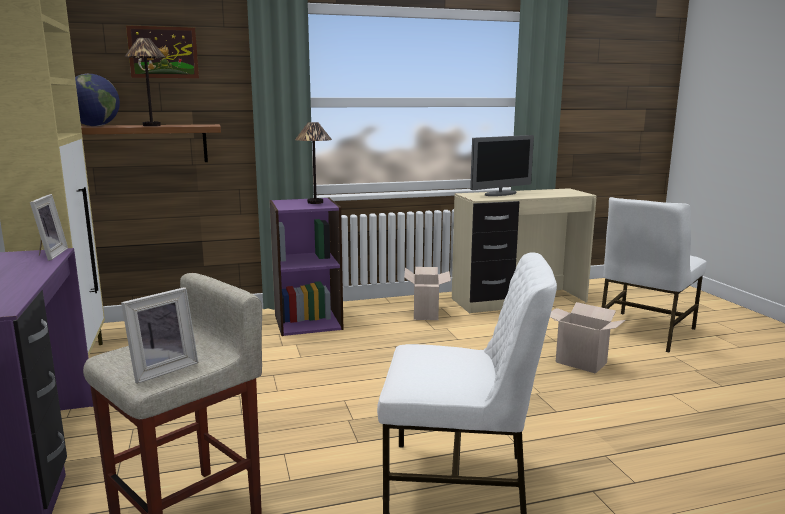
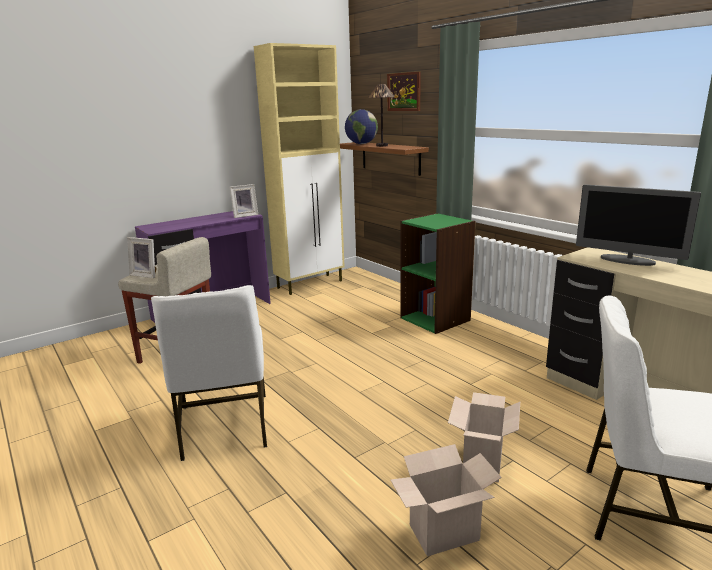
camera: 70 degrees right, 5 degrees up
(308, 322) = (435, 319): purple bookcase -> green bookcase
(314, 202) = (445, 222): table lamp -> none
(427, 314) = (514, 358): cardboard box -> cardboard box (443, 534)

